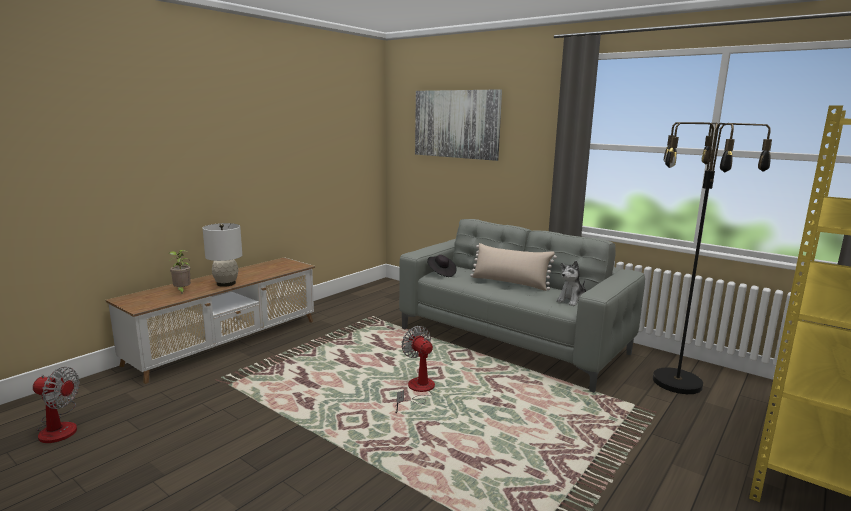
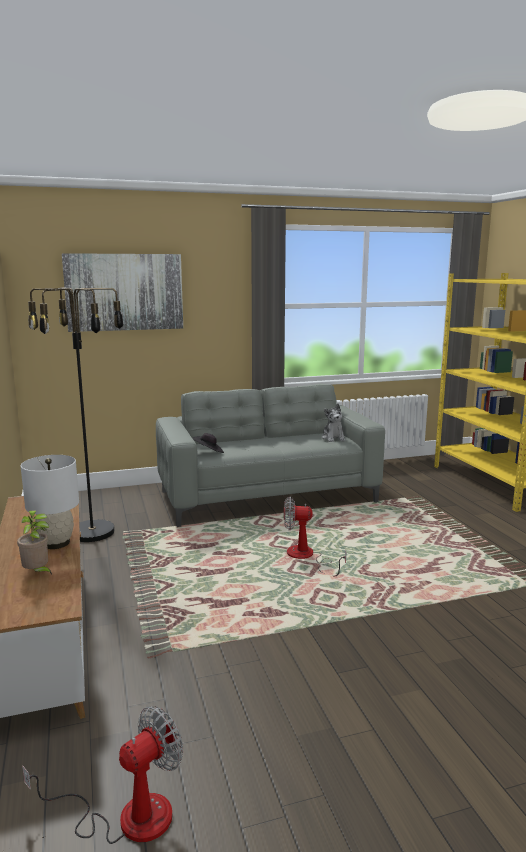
camera: 55 degrees left, 0 degrees up
(510, 283) = (268, 441): beige pillow -> none
(675, 382) = (389, 477): floor lamp -> floor lamp (91, 533)

